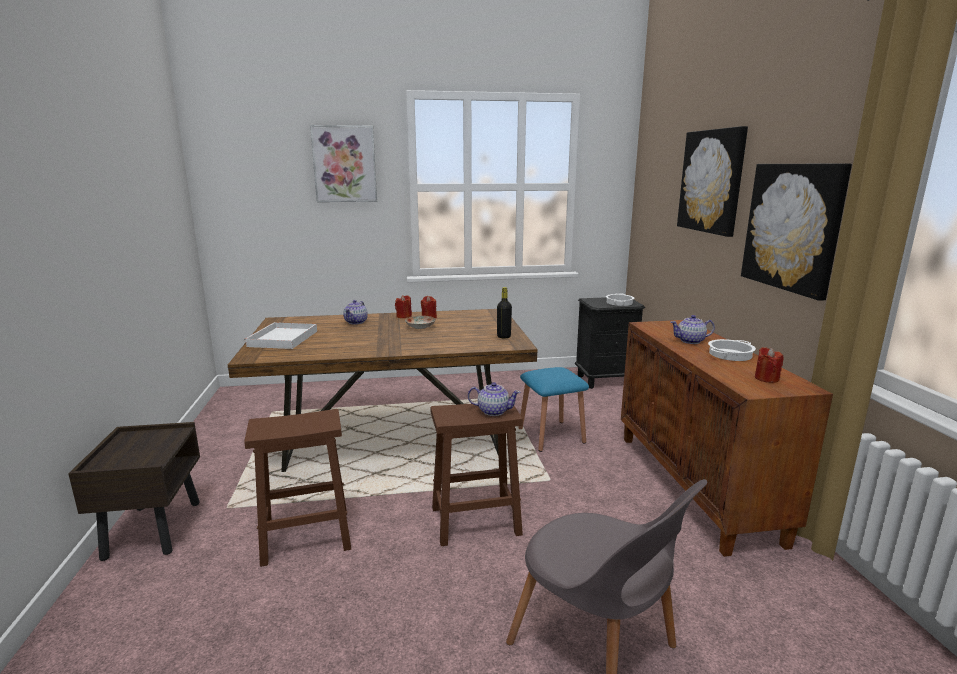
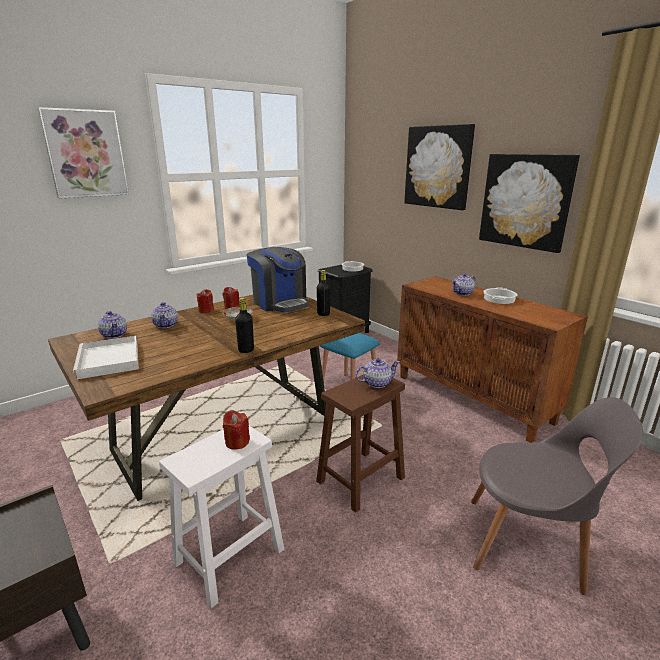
camera: 30 degrees left, 5 degrees up
(304, 537) = (228, 557): brown stool -> white stool
(310, 322) = (114, 335): none -> teapot
(388, 352) = (246, 350): none -> black bottle
(478, 320) = (280, 303): none -> coffee machine
(766, 378) = (543, 313): red candle -> red candle (237, 442)

